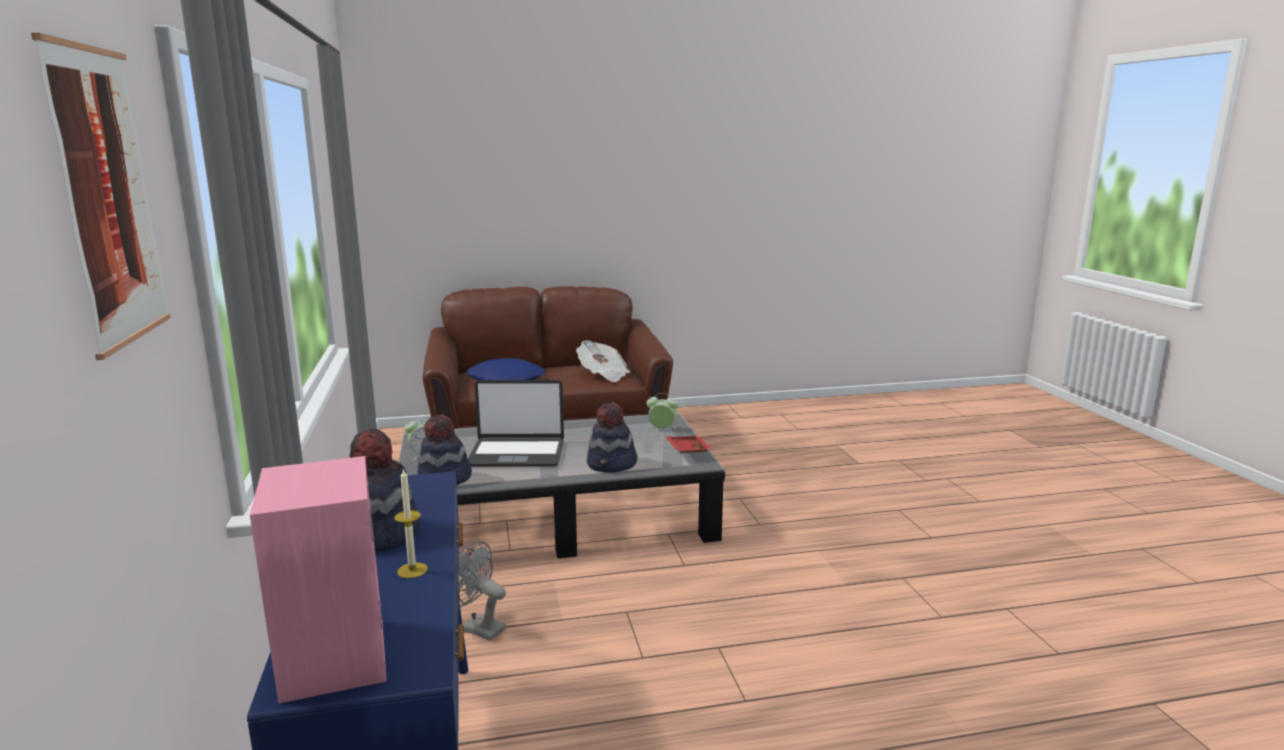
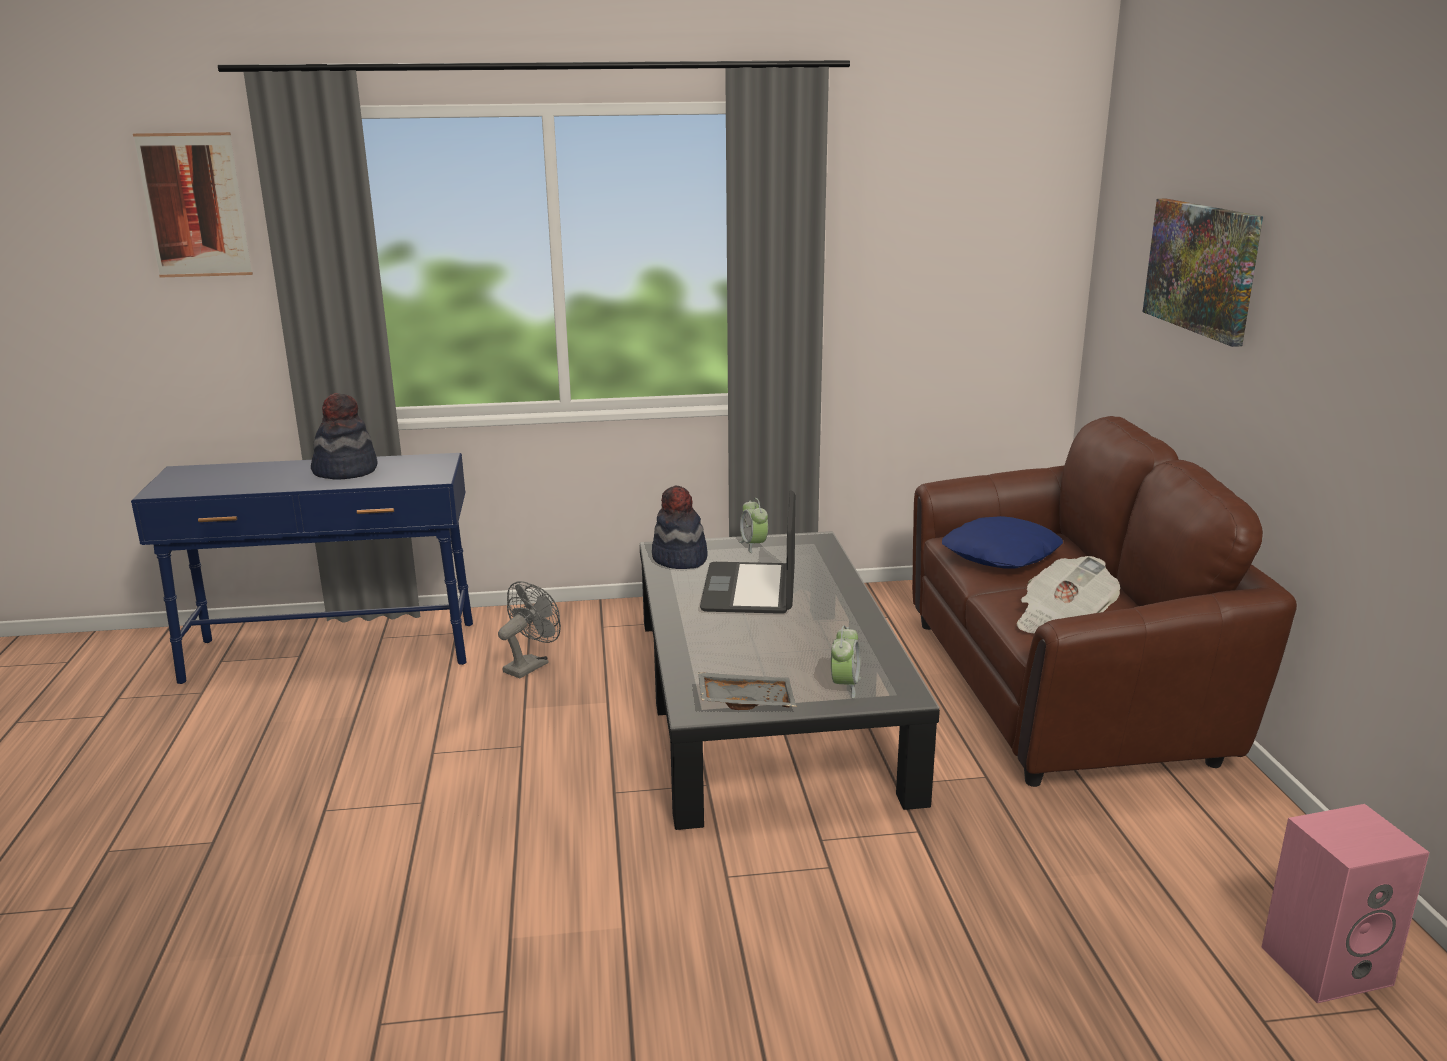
camera: 95 degrees right, 5 degrees up
(331, 657) = (196, 474): pink speaker -> pink speaker (1326, 963)
(412, 570) = (278, 482): candle -> none
(503, 189) = (1202, 268): none -> picture
(612, 465) = (703, 646): hat -> none
(686, 451) = (746, 700): red tray -> grey tray

